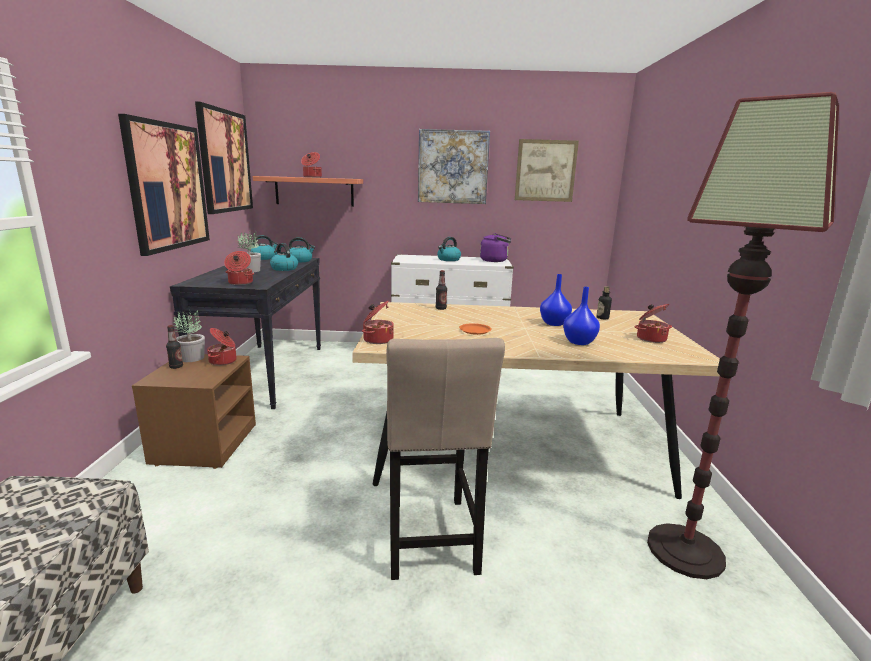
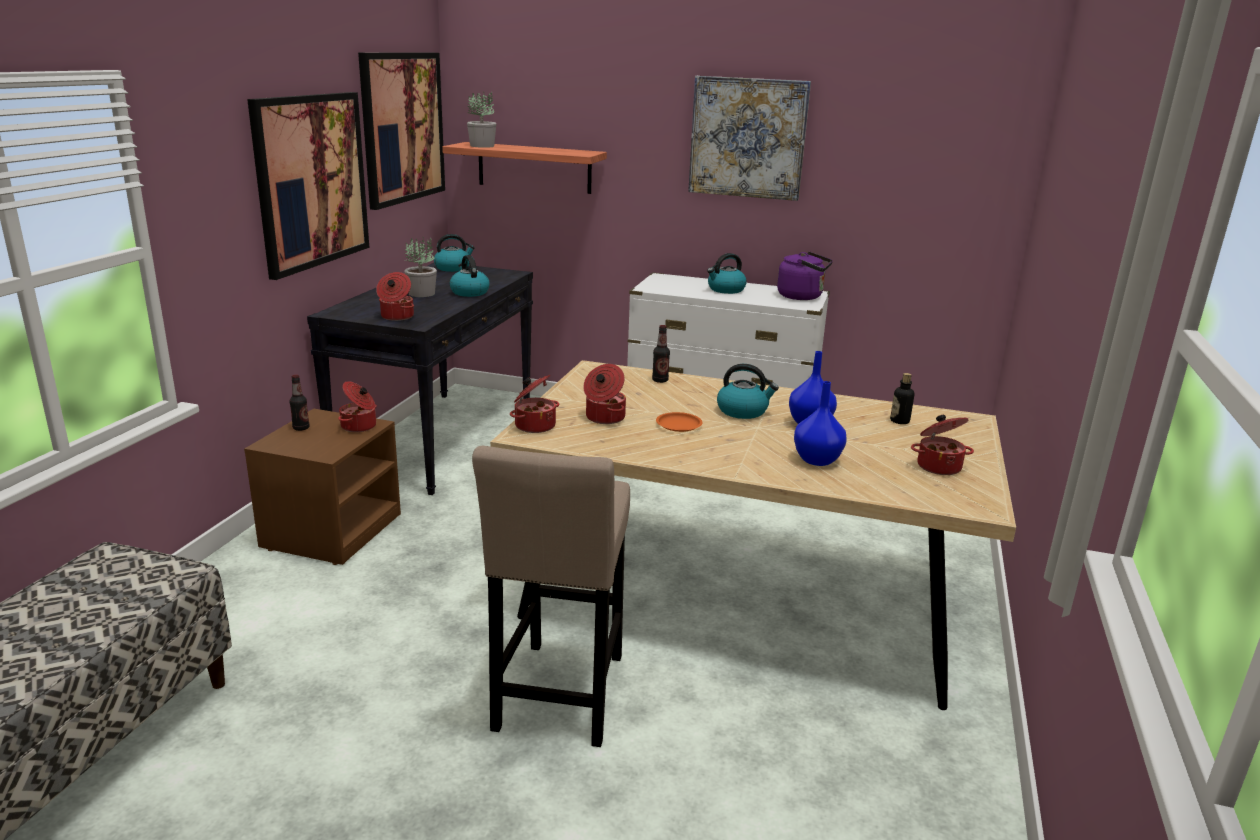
camera: 15 degrees right, 5 degrees up
(192, 358) = (324, 417): potted plant -> potted plant (482, 146)
(300, 260) = (501, 277): kettle -> kettle (743, 411)
(312, 177) = (528, 149): cooking pot -> cooking pot (604, 418)
(545, 171) = (904, 149): picture -> none
(685, 551) = (896, 776): floor lamp -> none

